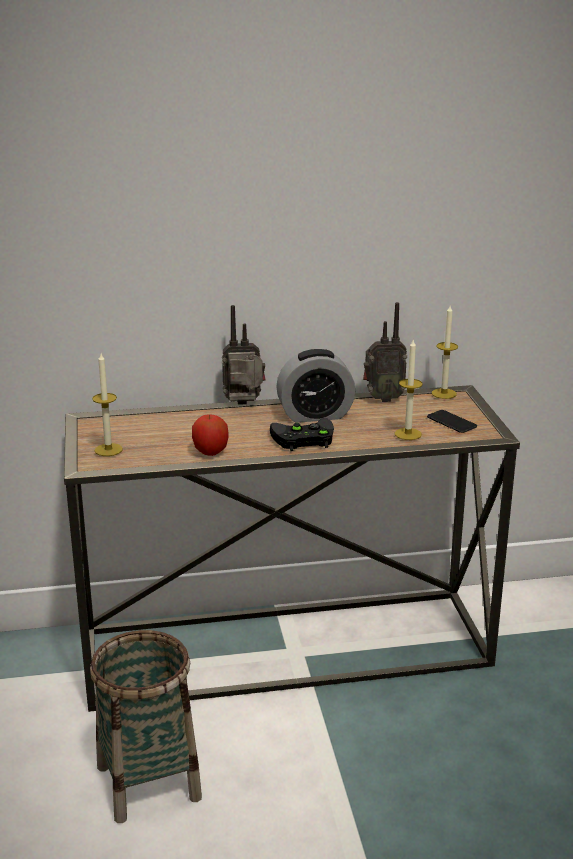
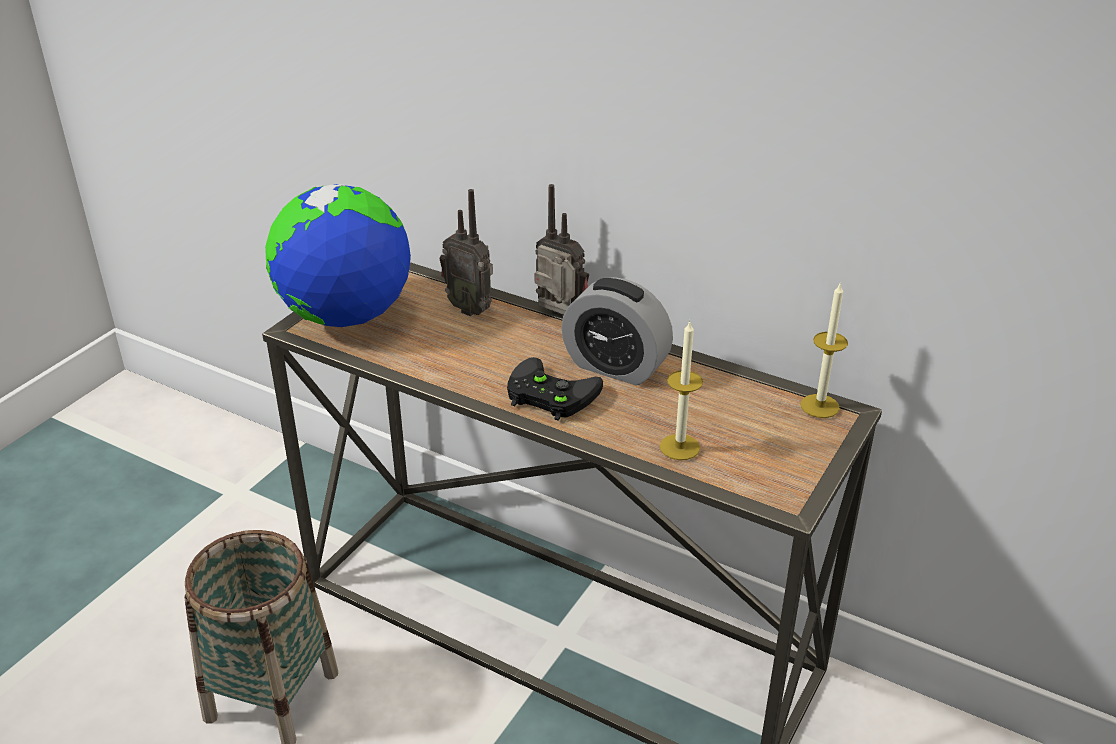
camera: 40 degrees right, 10 degrees up
(108, 450) = (346, 316): candle -> globe
(210, 451) = (432, 365): apple -> none
(382, 398) = (728, 378): radio -> radio (470, 308)
(451, 422) = (765, 455): phone -> none

